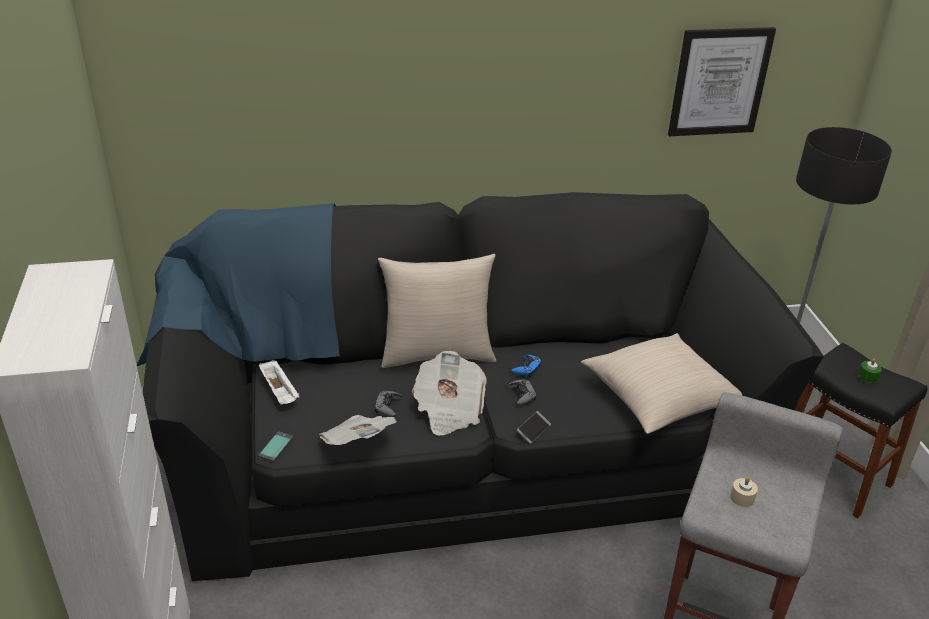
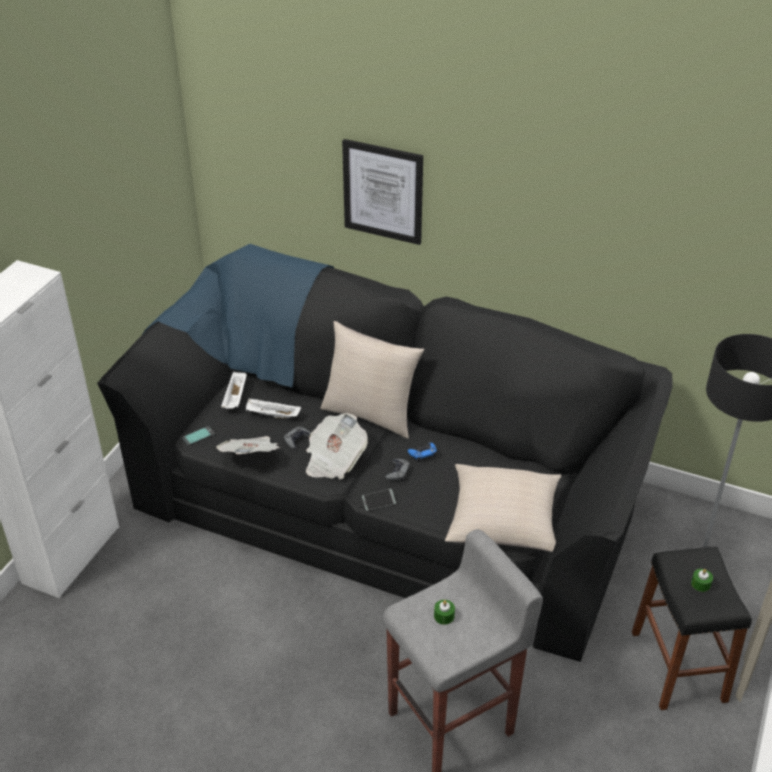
camera: 35 degrees right, 5 degrees up
(337, 394) = (272, 415): none -> white tray
(719, 82) = (704, 257): picture -> picture (383, 191)
(742, 498) = (444, 616): beige candle -> green candle

